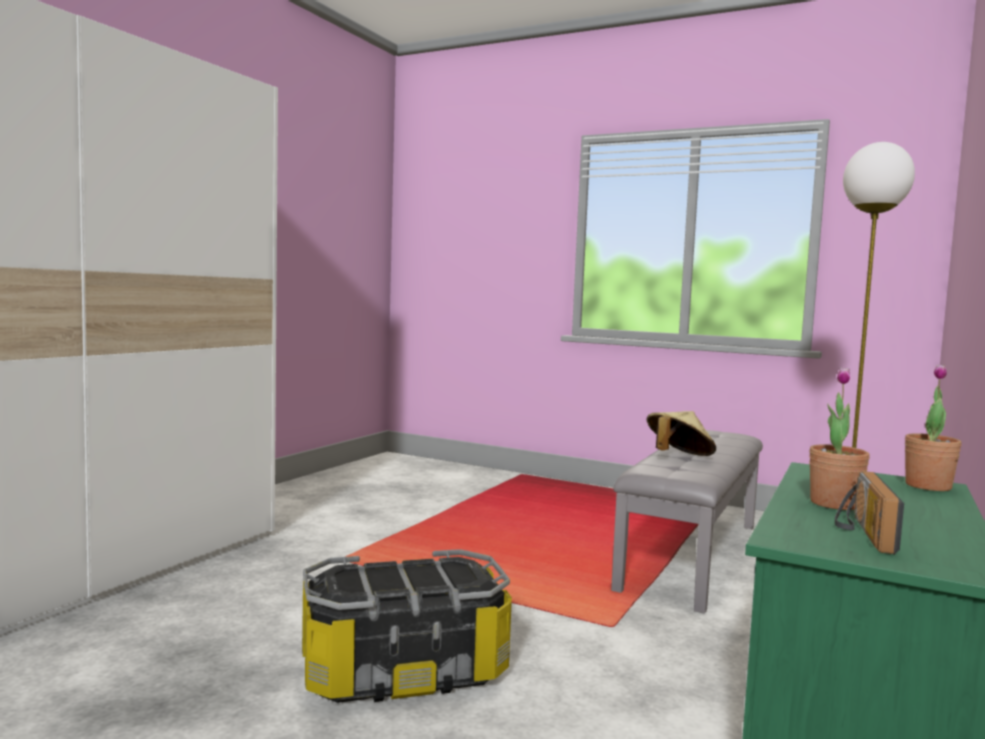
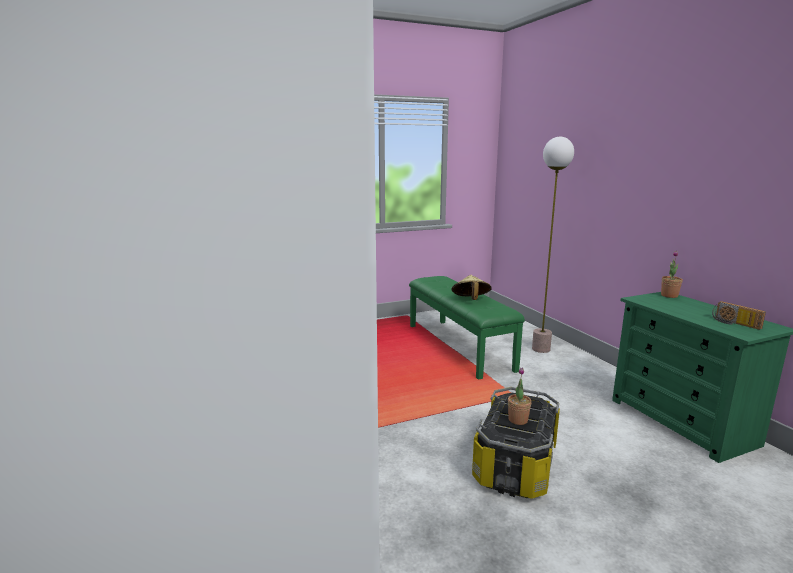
camera: 50 degrees left, 10 degrees up
(690, 555) = (457, 346): grey bench -> green bench
(834, 504) = (694, 314): potted plant -> potted plant (518, 420)

